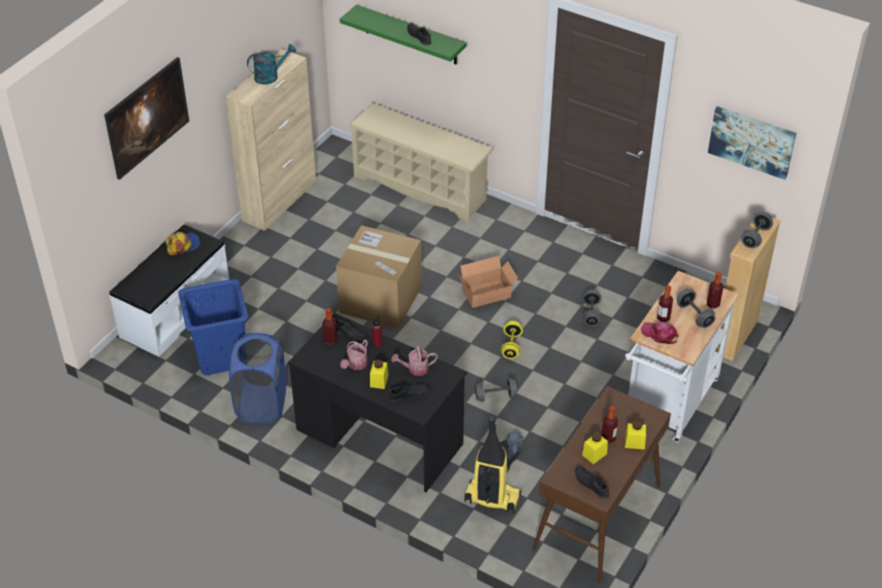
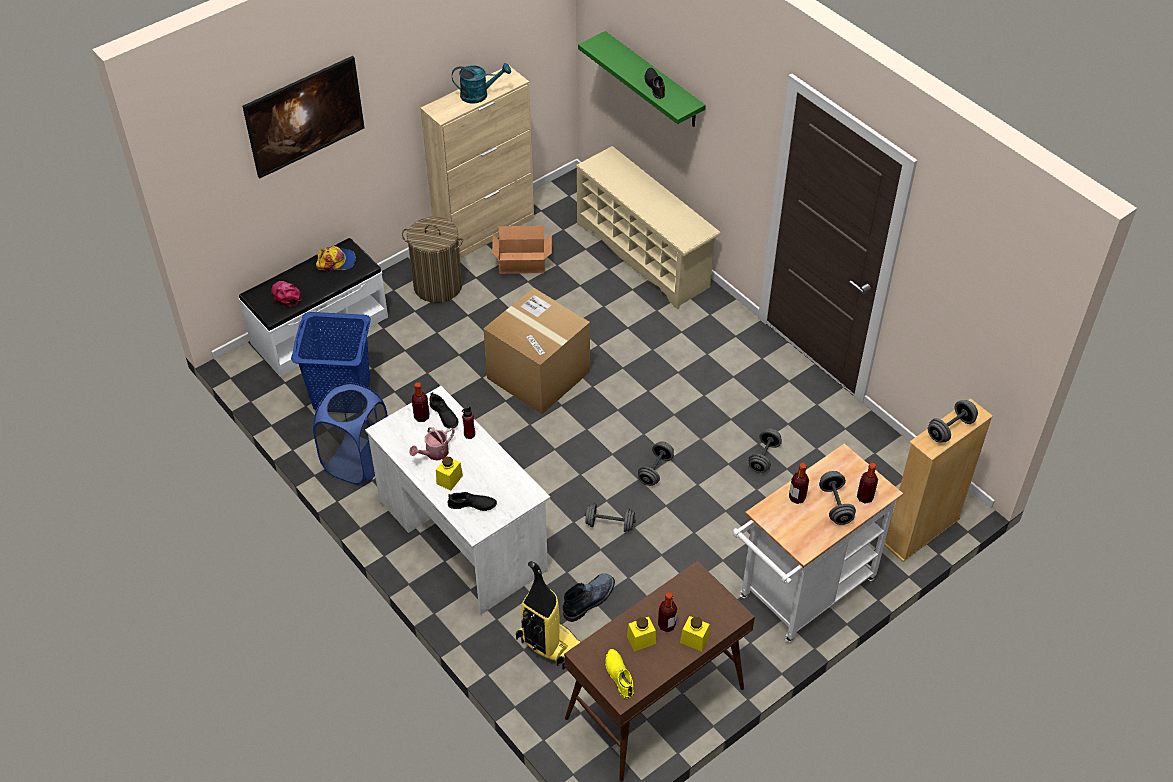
camera: 20 degrees right, 5 degrees up
(260, 252) = (437, 286): none -> laundry basket
(379, 437) = (462, 534): black desk -> white desk
(415, 369) = (495, 476): watering can -> none
(488, 294) = (658, 401): cardboard box -> cardboard box (523, 264)
(511, 346) = (655, 470): yellow dumbbell -> grey dumbbell
(591, 484) = (619, 675): black shoe -> yellow shoe
(660, 334) = (782, 517): pink cap -> pink cap (286, 295)
(752, 141) = (982, 311): picture -> none

